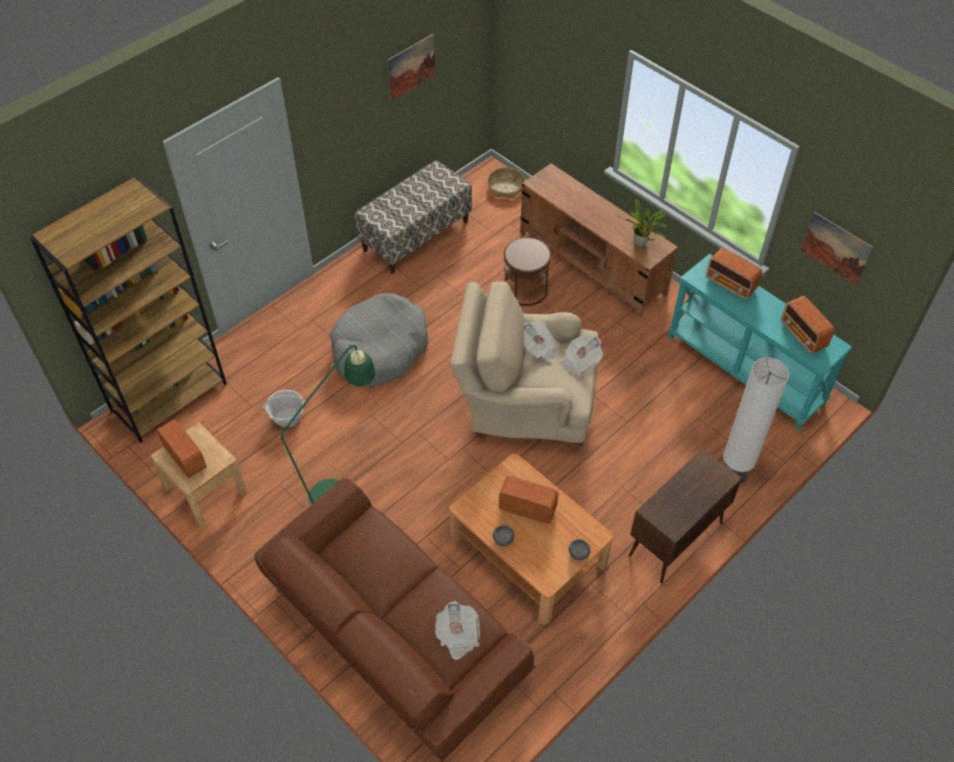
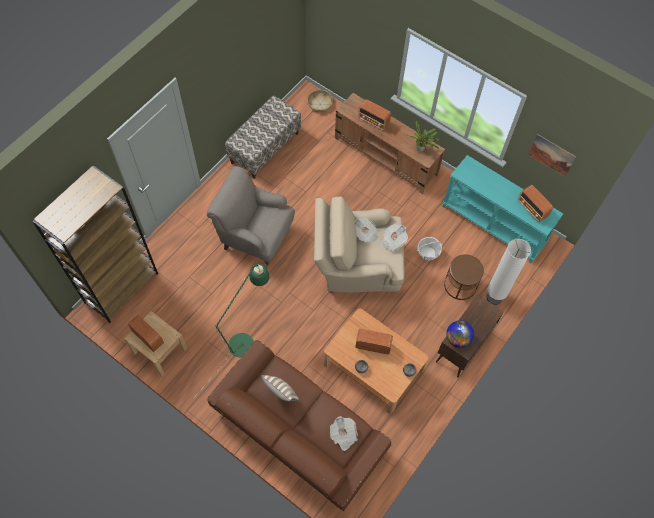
camera: 10 degrees left, 10 degrees up
(287, 417) = (203, 293): basket -> basket (427, 253)
(370, 561) = (281, 394): none -> pillow
(379, 349) = (255, 236): grey dog bed -> grey armchair
(411, 67) = (256, 44): picture -> none
(525, 289) = (344, 181): brown side table -> brown side table (460, 285)
(662, 509) = (457, 339): none -> globe
(731, 285) = (483, 177): radio -> radio (374, 121)

